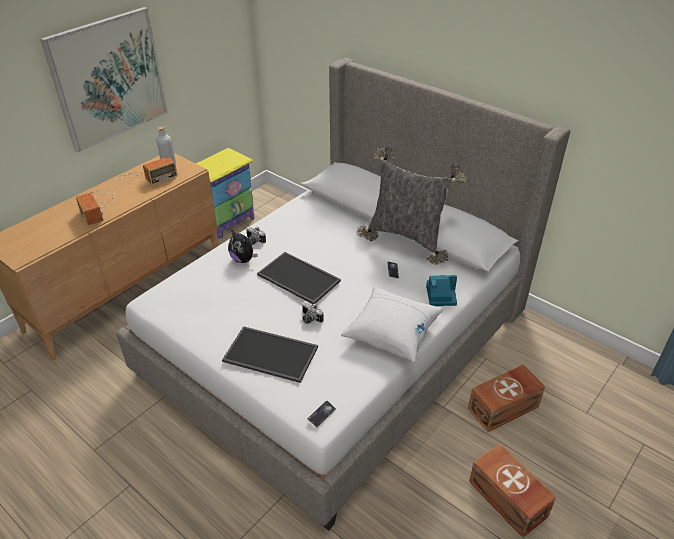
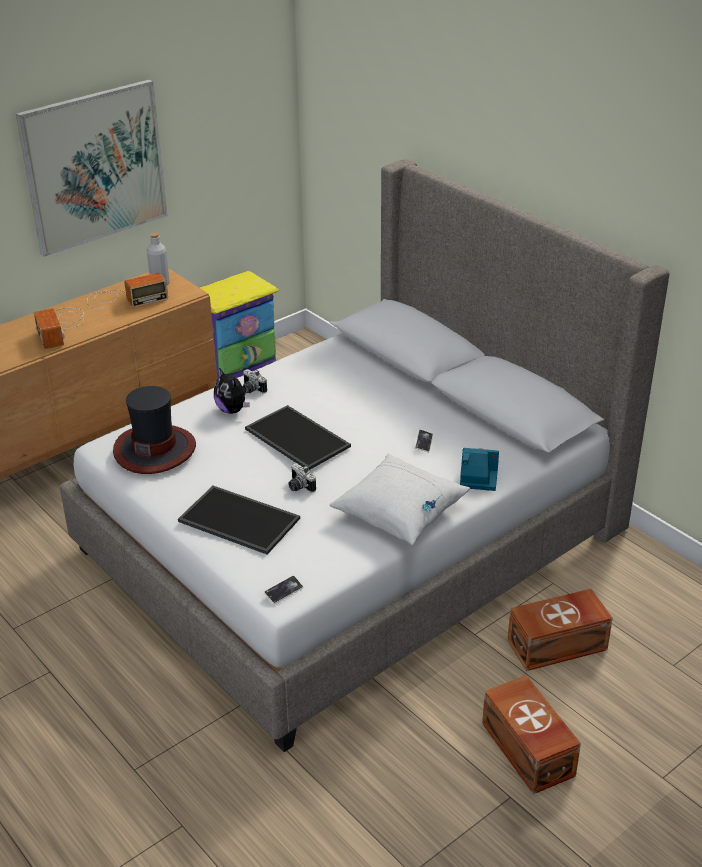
camera: 10 degrees right, 5 degrees down
(191, 300) = (155, 449): none -> hat
(407, 244) = (454, 412): pillow -> none

